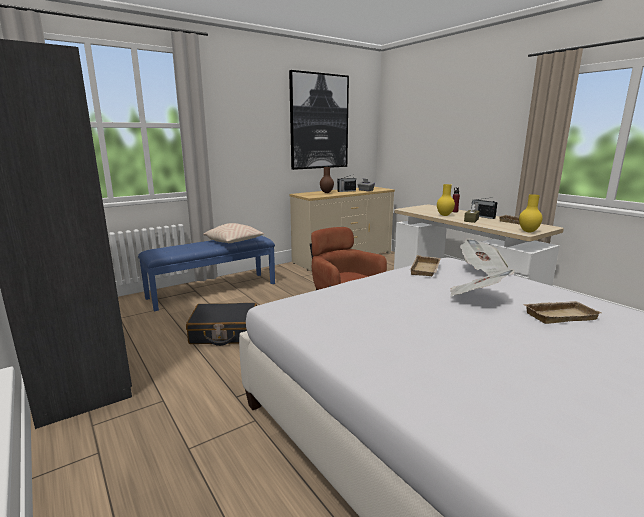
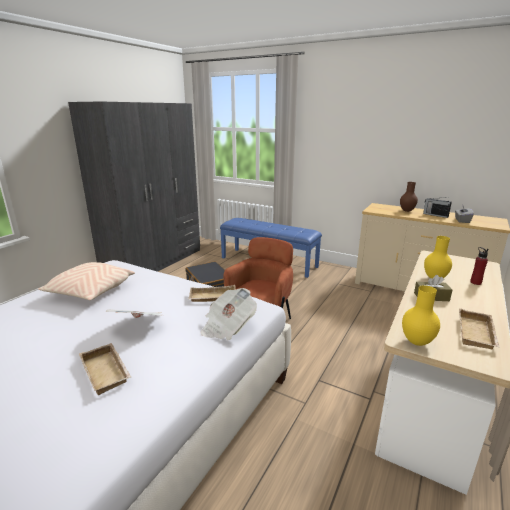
camera: 65 degrees right, 5 degrees up
(234, 242) = (283, 230): beige pillow -> beige pillow (90, 291)
(319, 122) = (428, 128): picture -> none
(482, 216) = (474, 303): radio -> none

